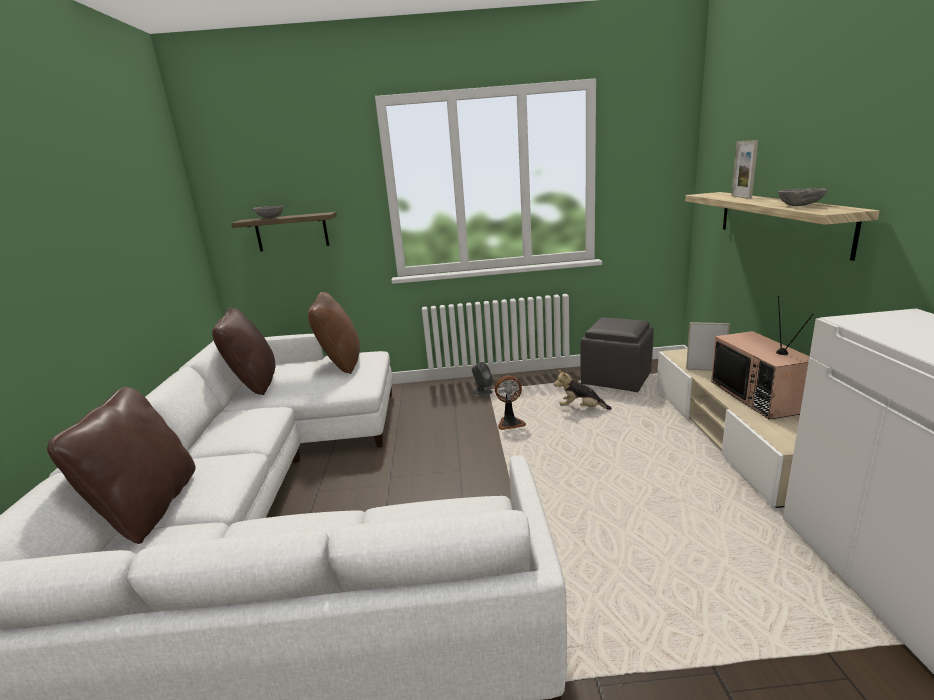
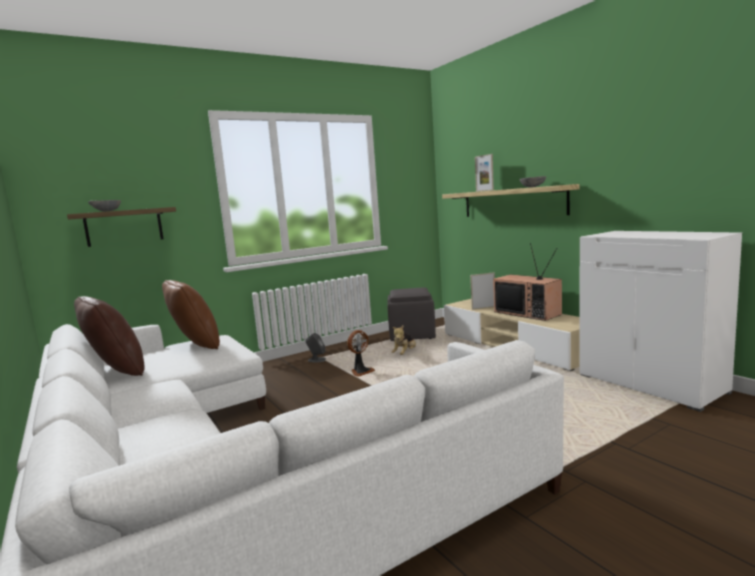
camera: 30 degrees left, 10 degrees down
(149, 508) = (133, 460): brown pillow -> none
(581, 408) = (405, 354): plush toy -> plush toy turned 45 degrees counterclockwise

